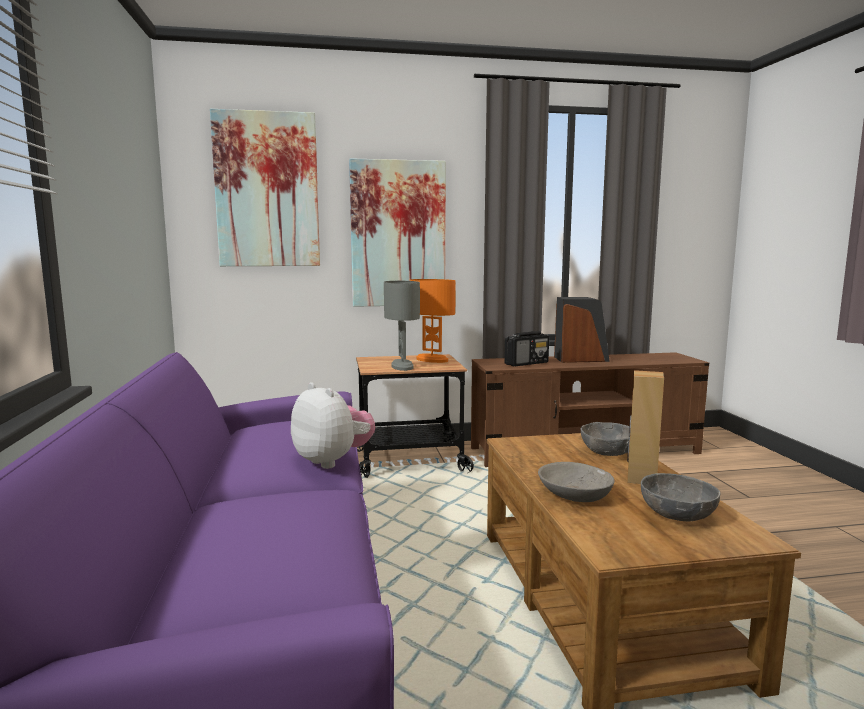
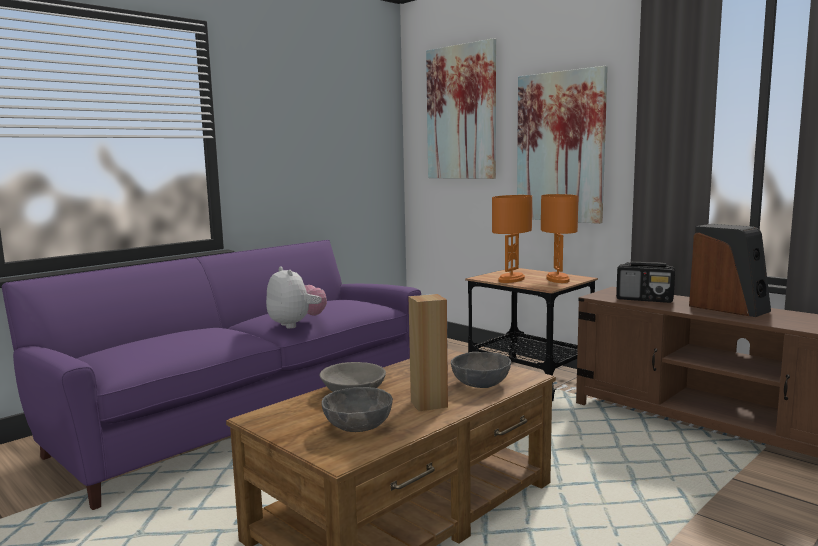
camera: 55 degrees right, 0 degrees up
(333, 461) = (296, 324): plush toy -> plush toy turned 45 degrees counterclockwise
(402, 366) = (512, 279): grey table lamp -> orange table lamp

